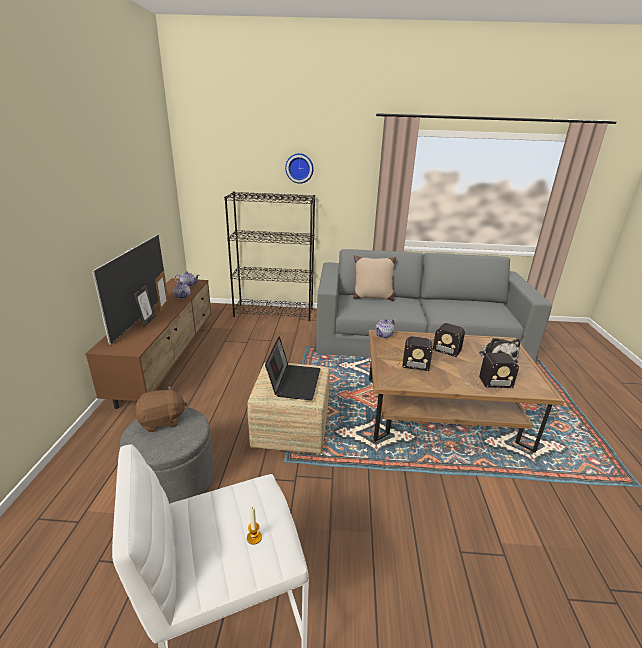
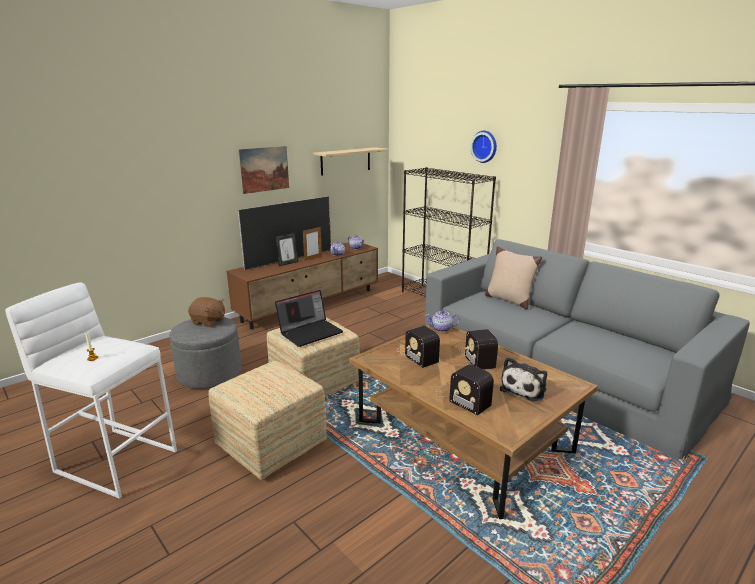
camera: 45 degrees right, 5 degrees down
(93, 212) = (264, 169): none -> picture
(151, 192) = (345, 161): none -> shelf
(346, 505) = (272, 444): none -> ottoman

